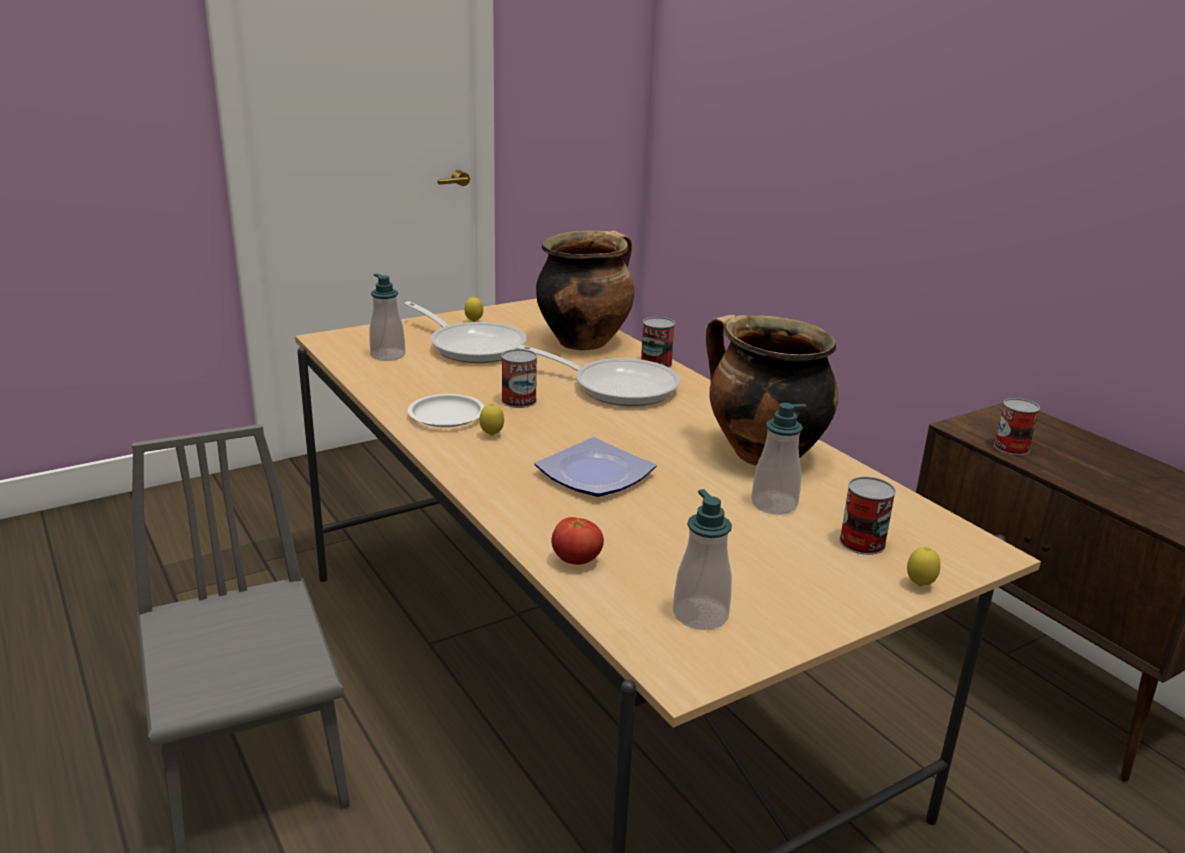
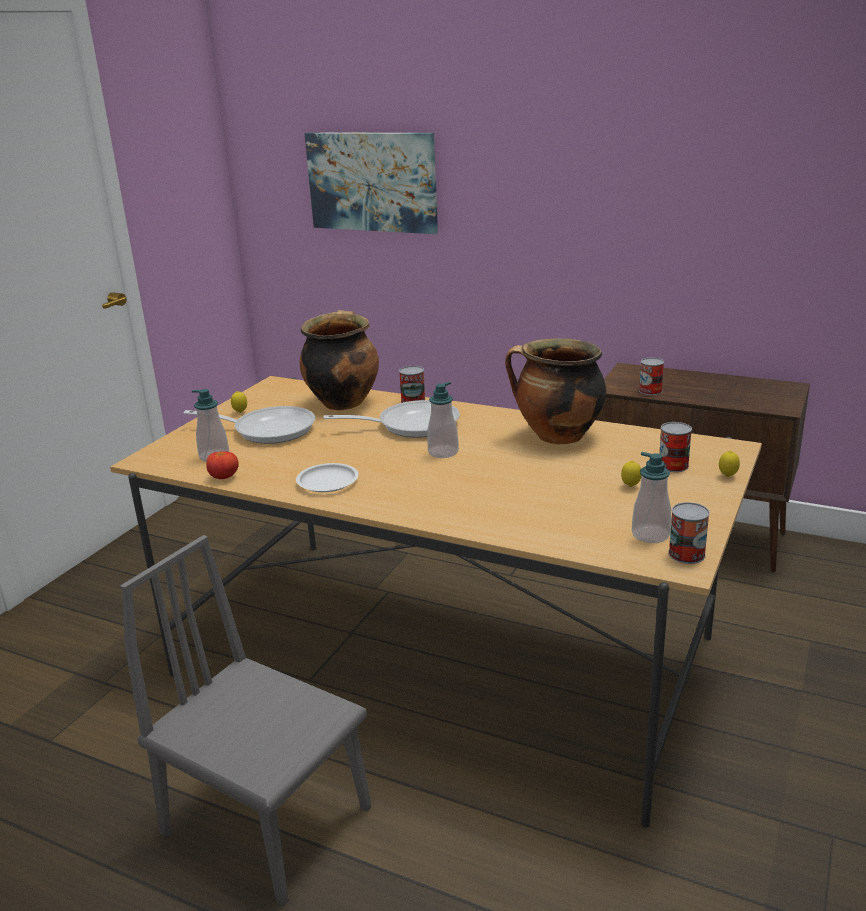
camera: 30 degrees left, 0 degrees up
(492, 435) = (379, 483): lemon -> lemon (630, 486)
(519, 400) = (361, 455): can -> can (686, 554)
(576, 561) = (546, 535): tomato -> tomato (224, 478)
(597, 474) = (482, 482): plate -> none
(774, 504) = (603, 462): soap dispenser -> soap dispenser (443, 452)
(781, 95) = (372, 182): none -> picture

